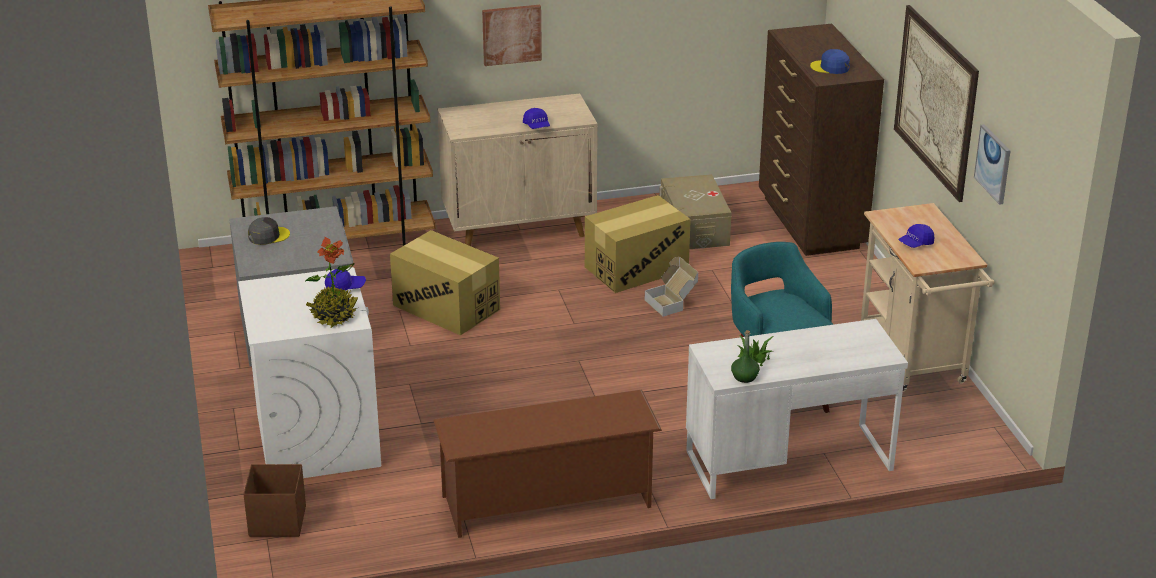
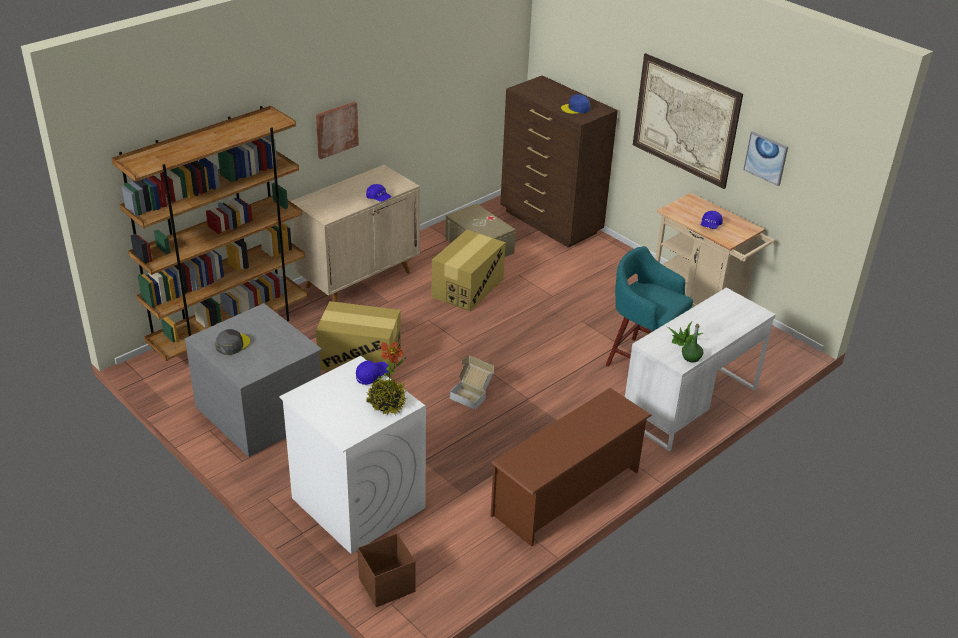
camera: 30 degrees left, 5 degrees up
(672, 303) = (514, 308): cardboard box -> cardboard box (472, 394)

